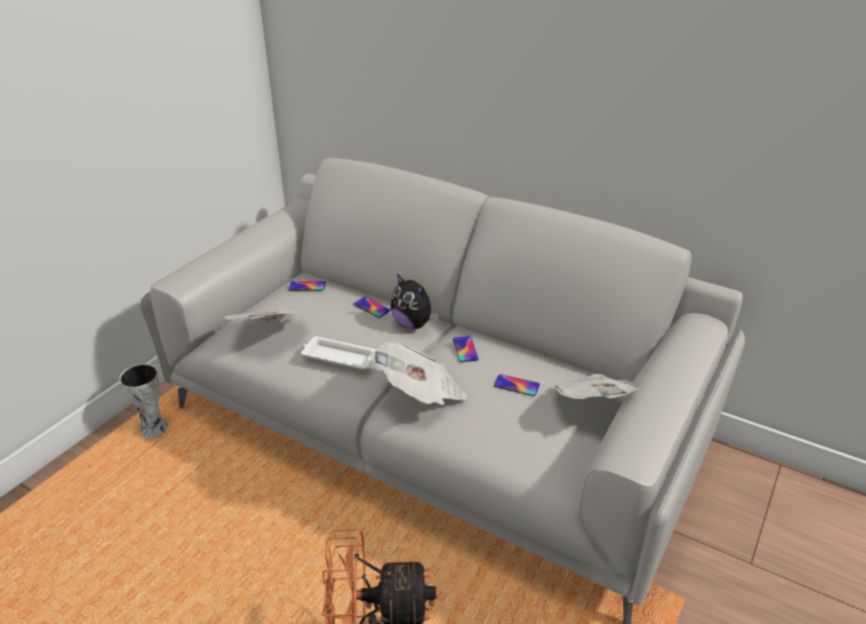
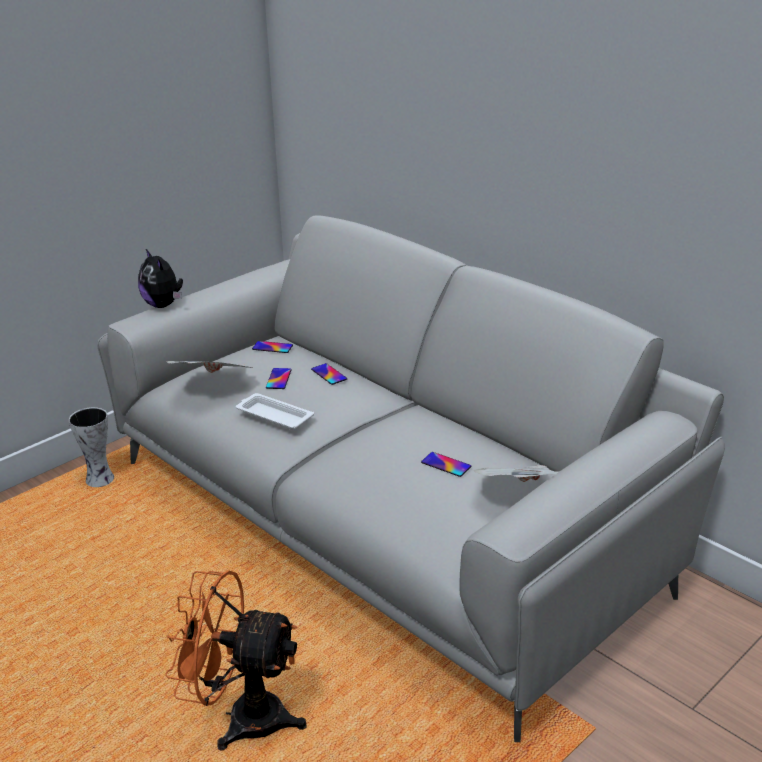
camera: 15 degrees right, 5 degrees down
(413, 324) = (366, 396): plush toy -> plush toy (163, 305)
(420, 393) = (341, 459): newspaper -> none
(465, 349) = (408, 424): phone -> phone (278, 379)

